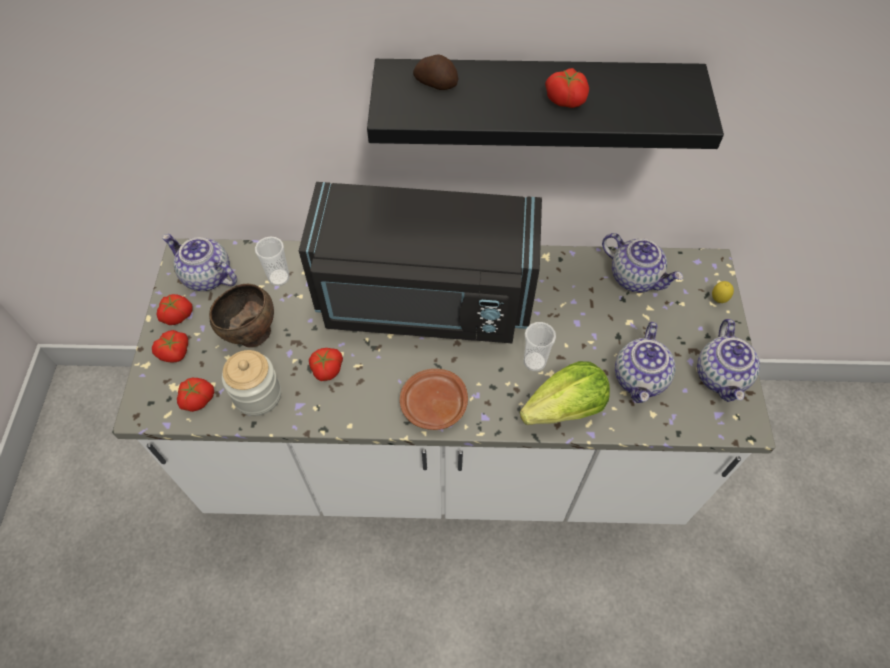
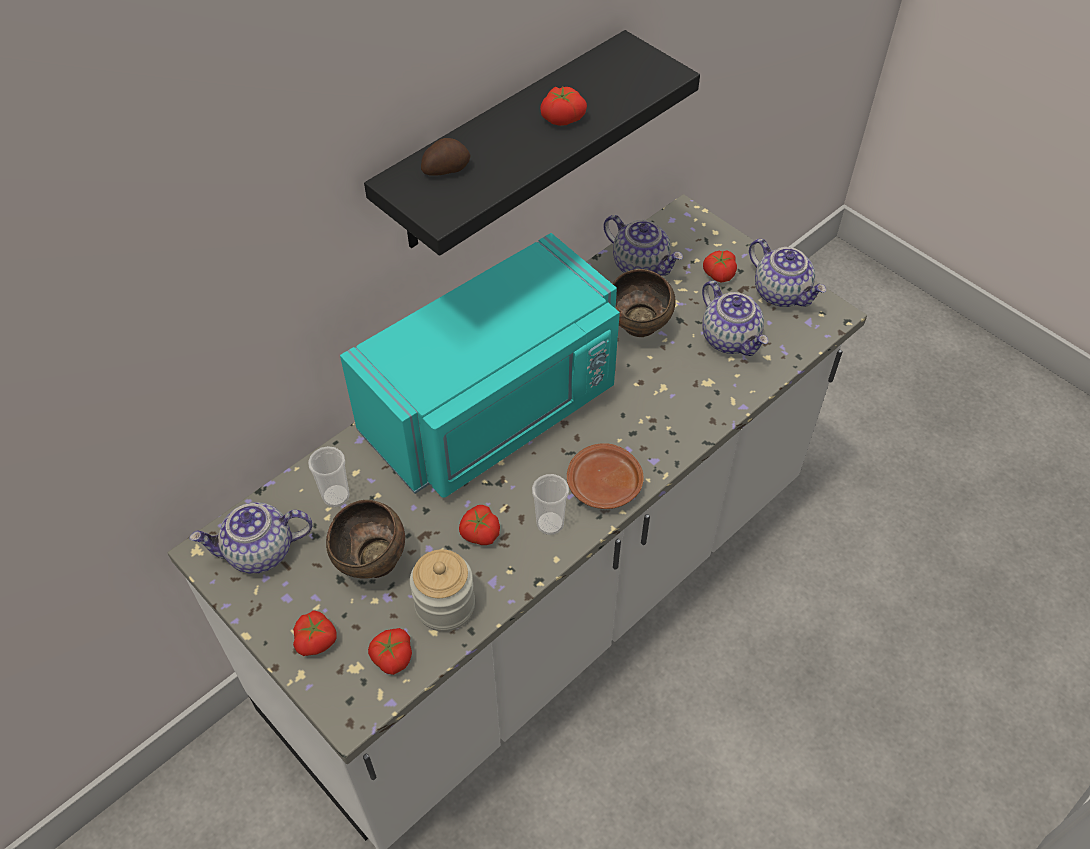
camera: 45 degrees left, 5 degrees down
(177, 314) = (273, 608): tomato -> tomato (718, 274)
(424, 300) = (495, 411): black microwave -> turquoise microwave
(534, 362) = (641, 388): cup -> cup (550, 523)
(565, 408) = (704, 404): lettuce -> none
(581, 320) = (639, 329): none -> brown bowl
(635, 277) = (641, 265): teapot -> teapot turned 45 degrees clockwise
(718, 300) = (718, 238): lemon -> none

